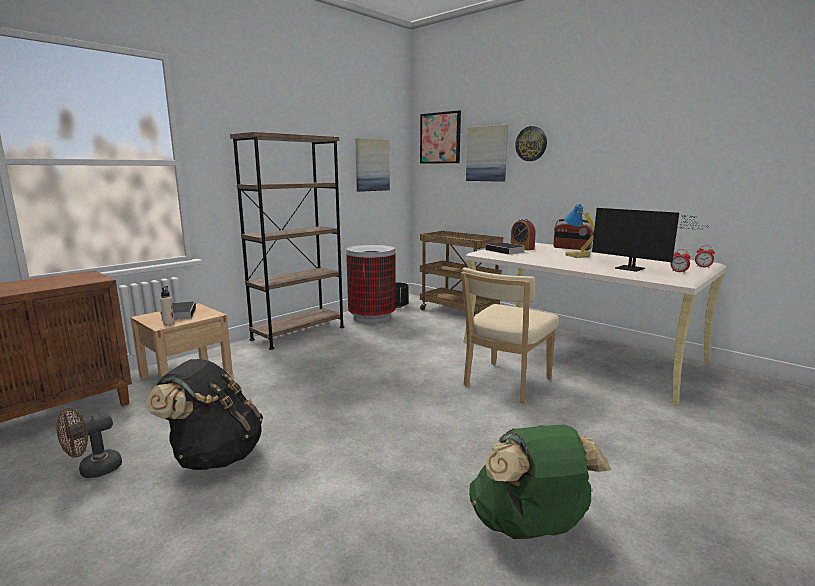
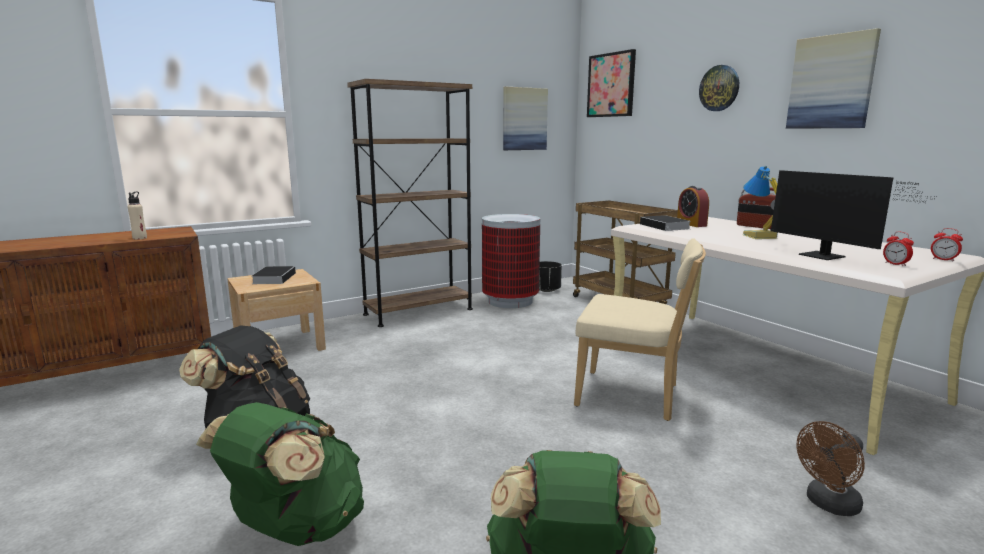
camera: 15 degrees right, 0 degrees up
(93, 470) = (140, 433): brown fan -> brown fan (828, 504)
(169, 323) = (257, 287): beige bottle -> beige bottle (140, 238)
(296, 527) = (295, 529): none -> green backpack
(487, 154) = (664, 103): picture -> picture (831, 82)
(505, 384) = (633, 396): beige chair -> beige chair turned 120 degrees counterclockwise

